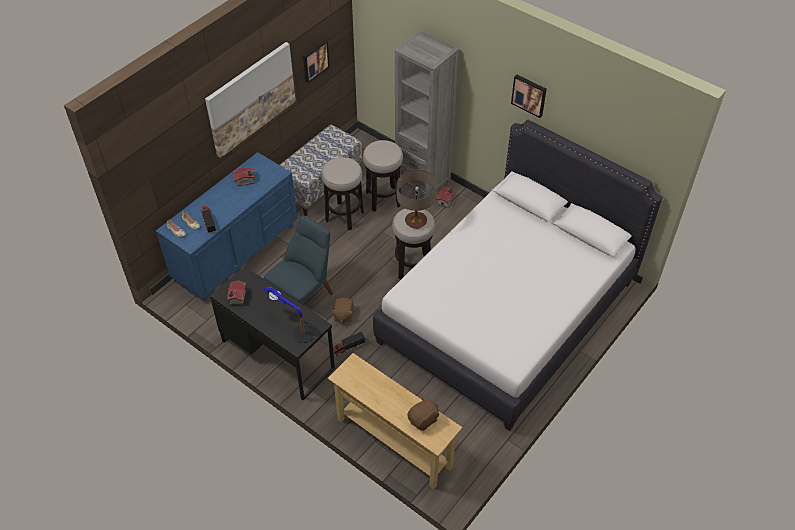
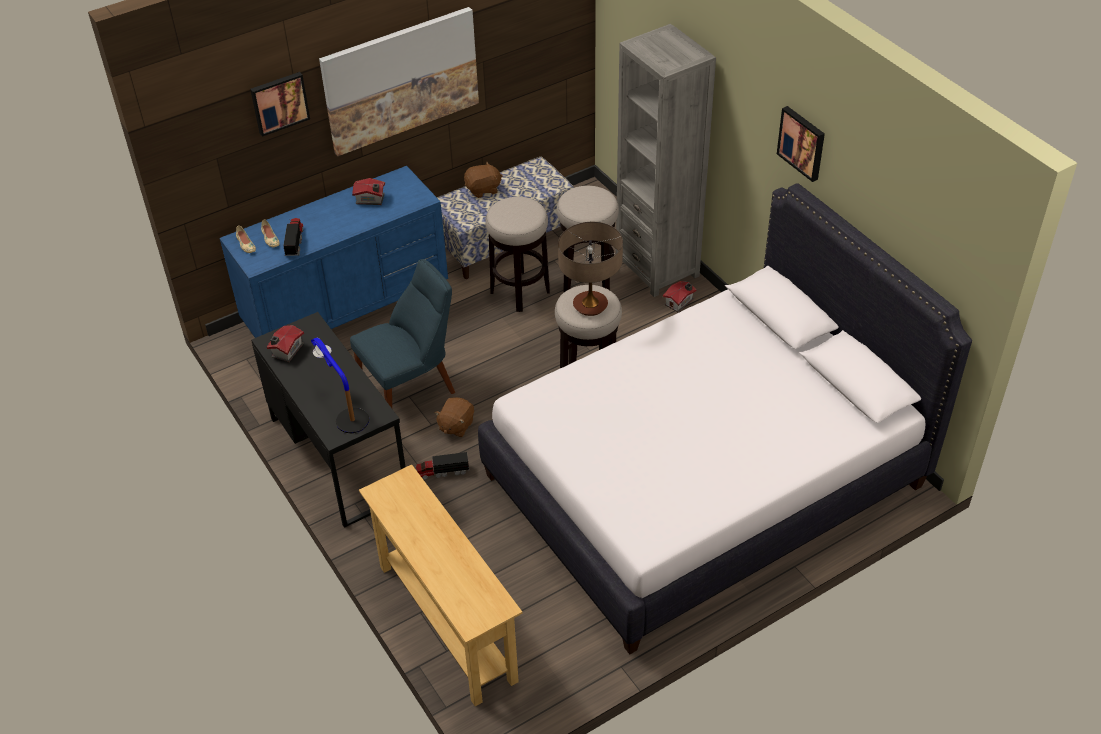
camera: 20 degrees right, 5 degrees down
(315, 60) = (520, 49): picture -> picture (279, 102)
(423, 419) = (469, 585): brown plush toy -> brown plush toy (483, 190)

